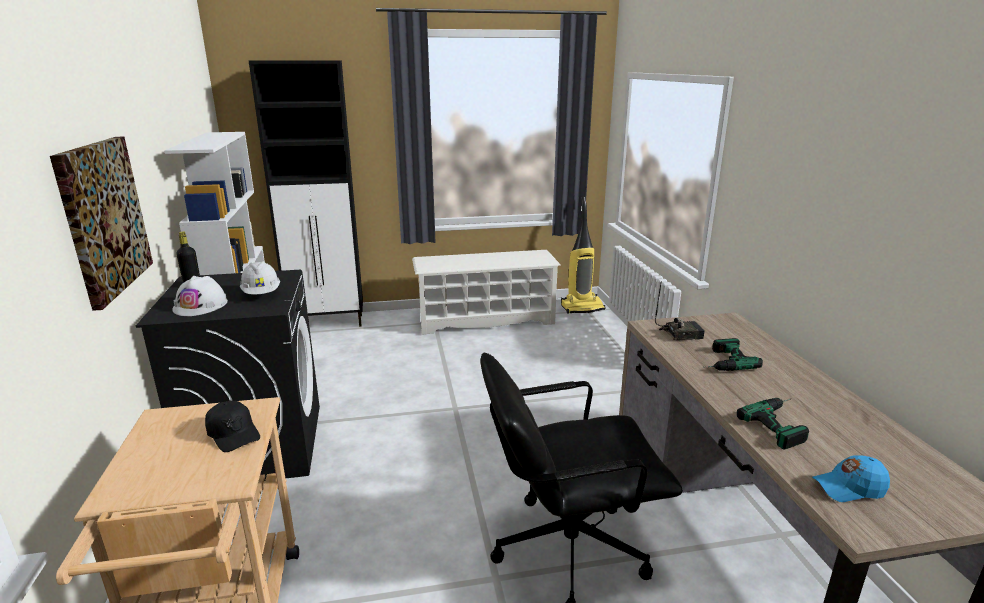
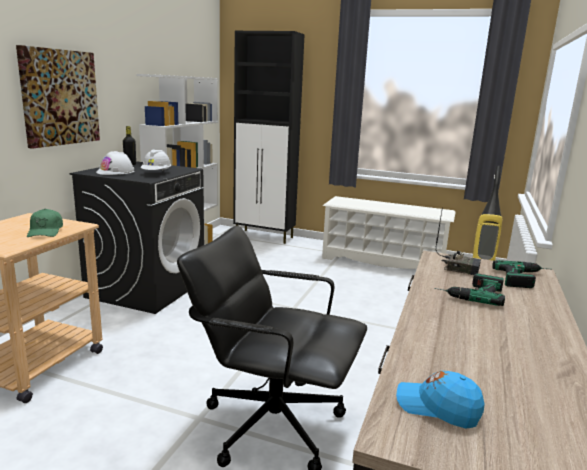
camera: 30 degrees right, 5 degrees down
(233, 433) = (46, 231): black cap -> green cap
(783, 424) = (453, 346): power drill -> power drill (527, 279)

